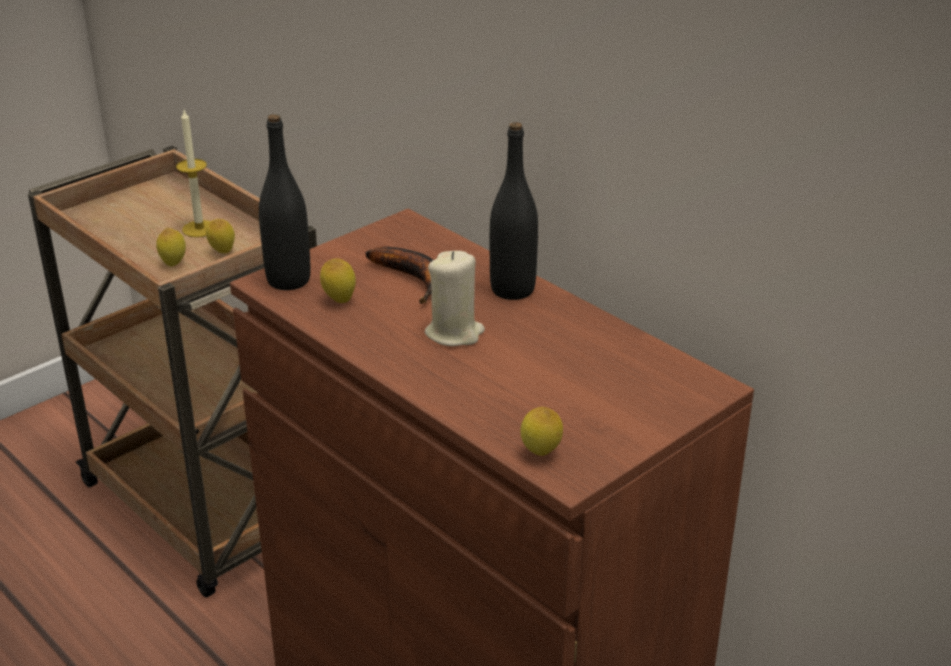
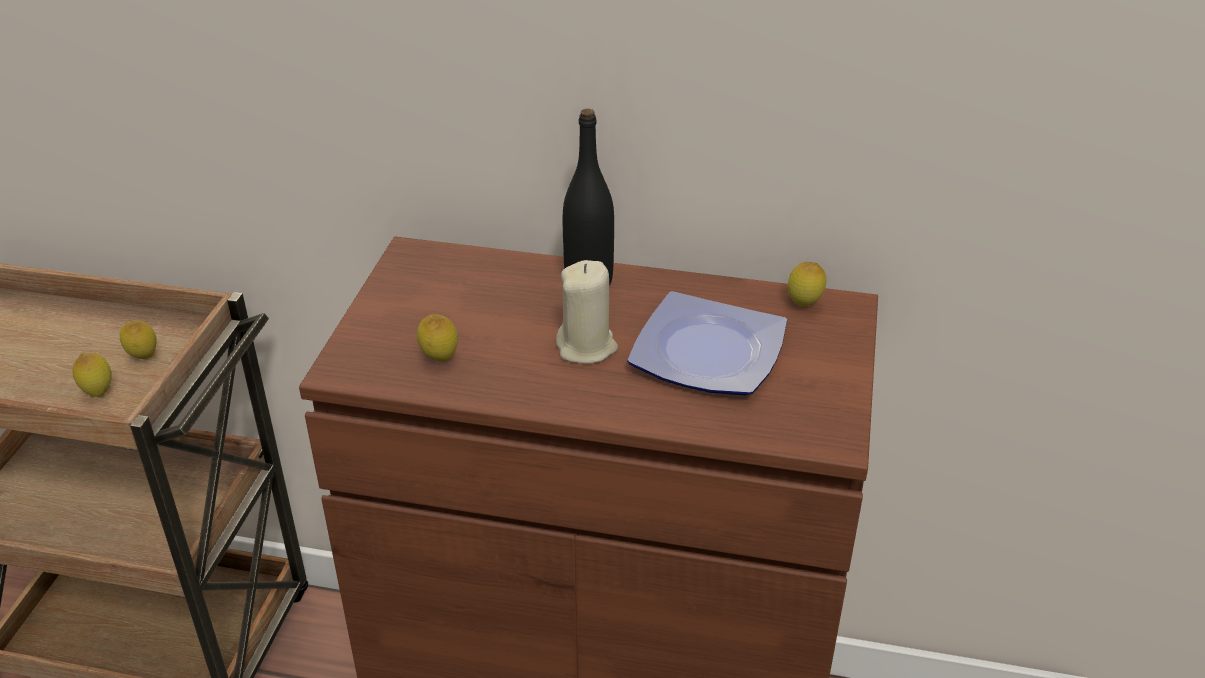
camera: 35 degrees left, 5 degrees up
(199, 229) = (87, 341): candle -> none
(288, 280) = (362, 359): black bottle -> none
(415, 280) = (489, 308): banana -> none
(540, 454) = (791, 431): lemon -> lemon (804, 305)
(547, 374) = (711, 352): none -> plate

